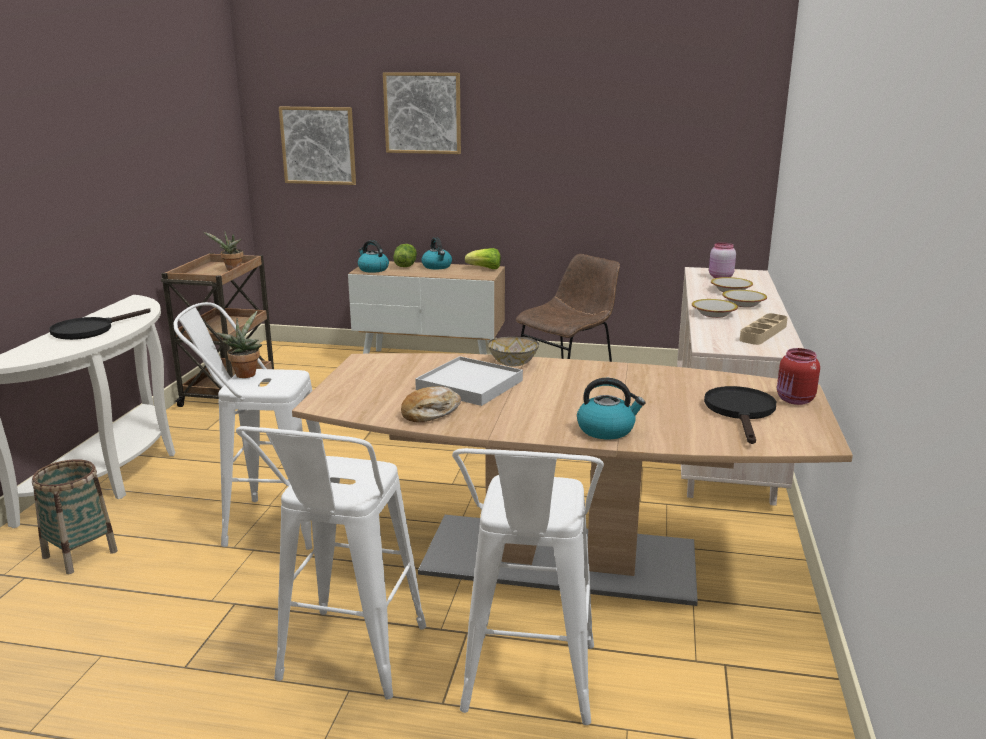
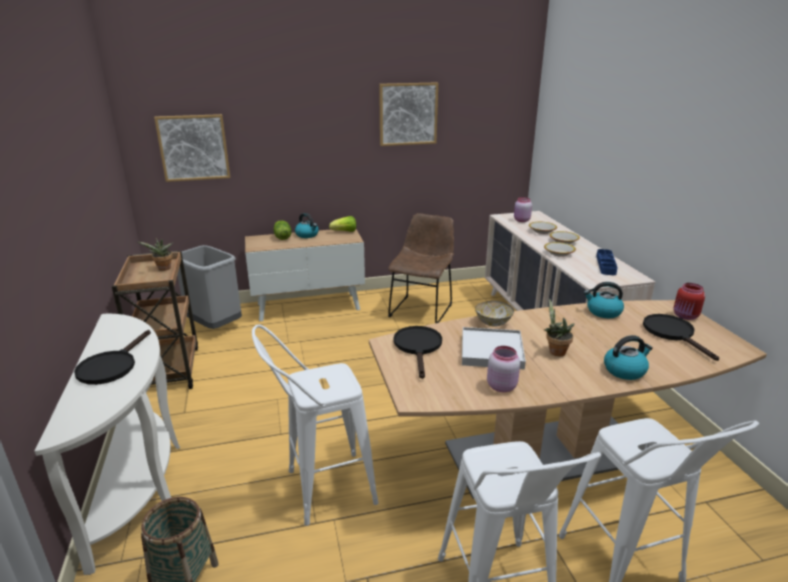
camera: 25 degrees left, 5 degrees up
(245, 373) = (299, 378): potted plant -> potted plant (555, 351)
(311, 361) = (215, 325): none -> grey trash can
(372, 269) = (261, 245): kettle -> kettle (603, 312)
(392, 368) = (418, 347): none -> black frying pan
(422, 113) = (284, 116): picture -> picture (408, 114)
(430, 413) = (501, 386): bread -> pink jar
(763, 333) = (605, 264): beige tray -> blue tray

